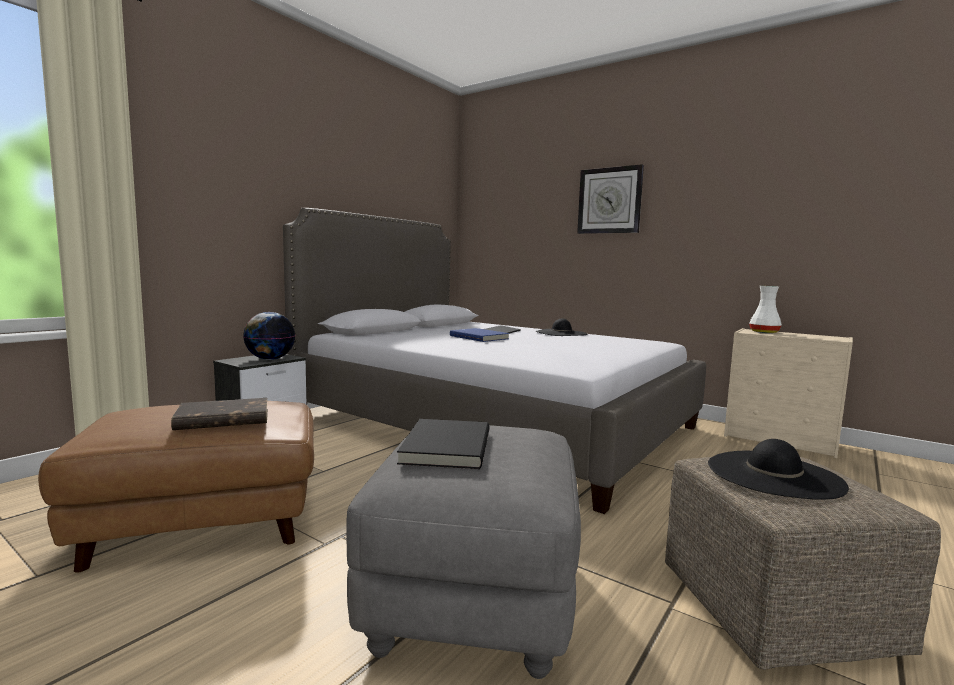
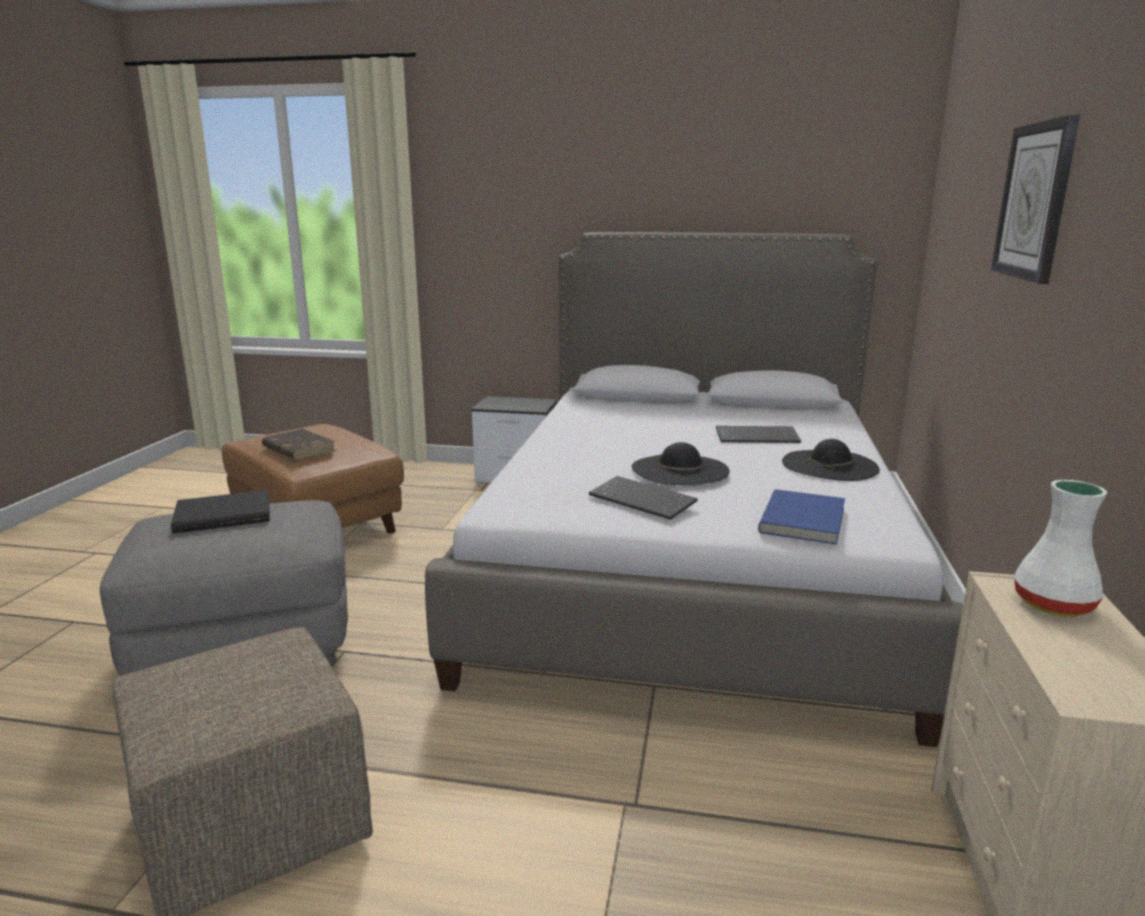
camera: 65 degrees right, 10 degrees up
(270, 359) = (517, 406): globe -> none
(480, 337) = (669, 436): blue book -> blue book (805, 520)
(593, 351) = (644, 500): none -> keyboard
(774, 474) = (237, 672): black hat -> black hat (680, 470)

